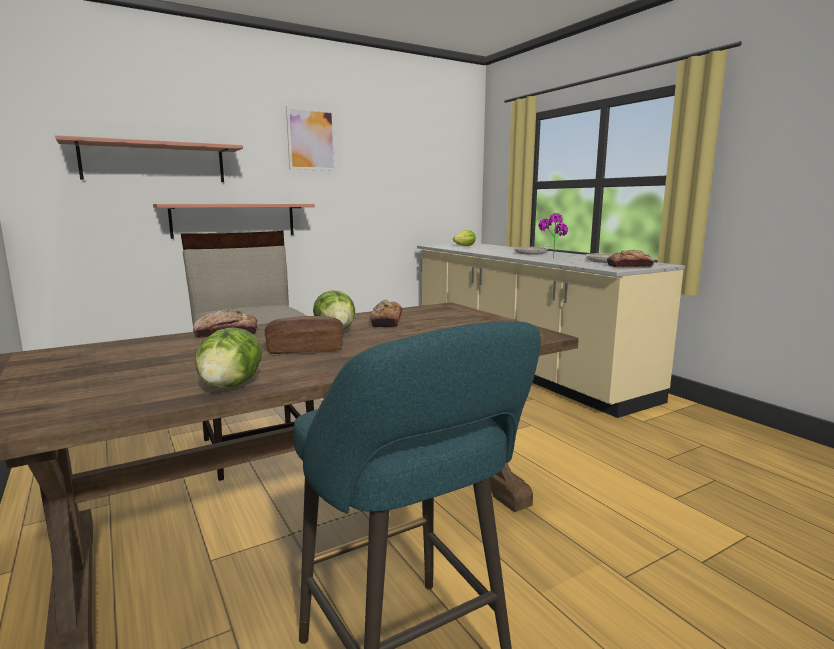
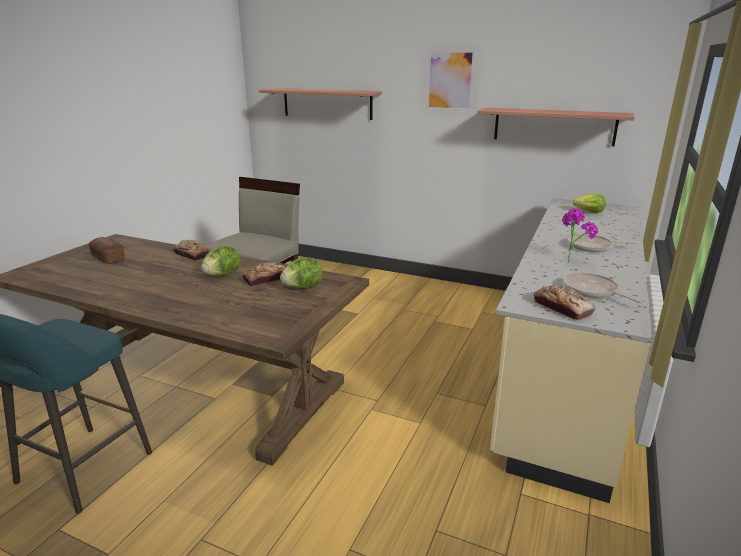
camera: 55 degrees right, 10 degrees up
(230, 386) = (89, 290): lettuce -> lettuce (303, 287)
(234, 220) = (377, 151): shelf -> shelf (553, 126)
(305, 350) = (169, 282): bread -> bread (108, 258)

